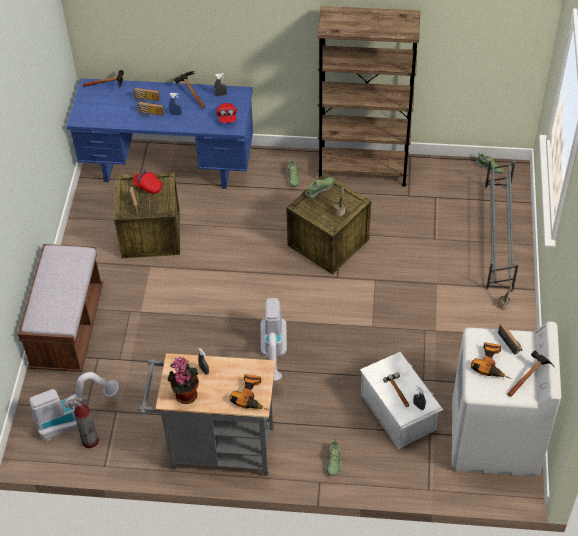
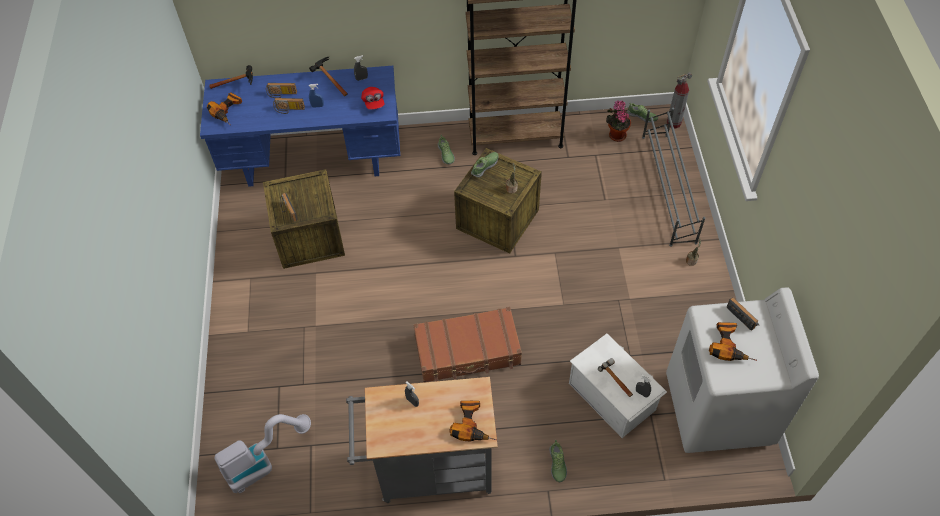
camera: 10 degrees left, 5 degrees up
(68, 329) = (239, 358): brown bench -> none
(90, 441) = (289, 485): fire extinguisher -> fire extinguisher (674, 123)
(95, 108) = (228, 111): none -> power drill
(148, 187) = (300, 189): red cap -> none
(185, 394) = (397, 434): potted plant -> potted plant (616, 134)
(274, 354) = (468, 351): vacuum cleaner -> brown suitcase
(530, 376) = (774, 353): hammer -> none

